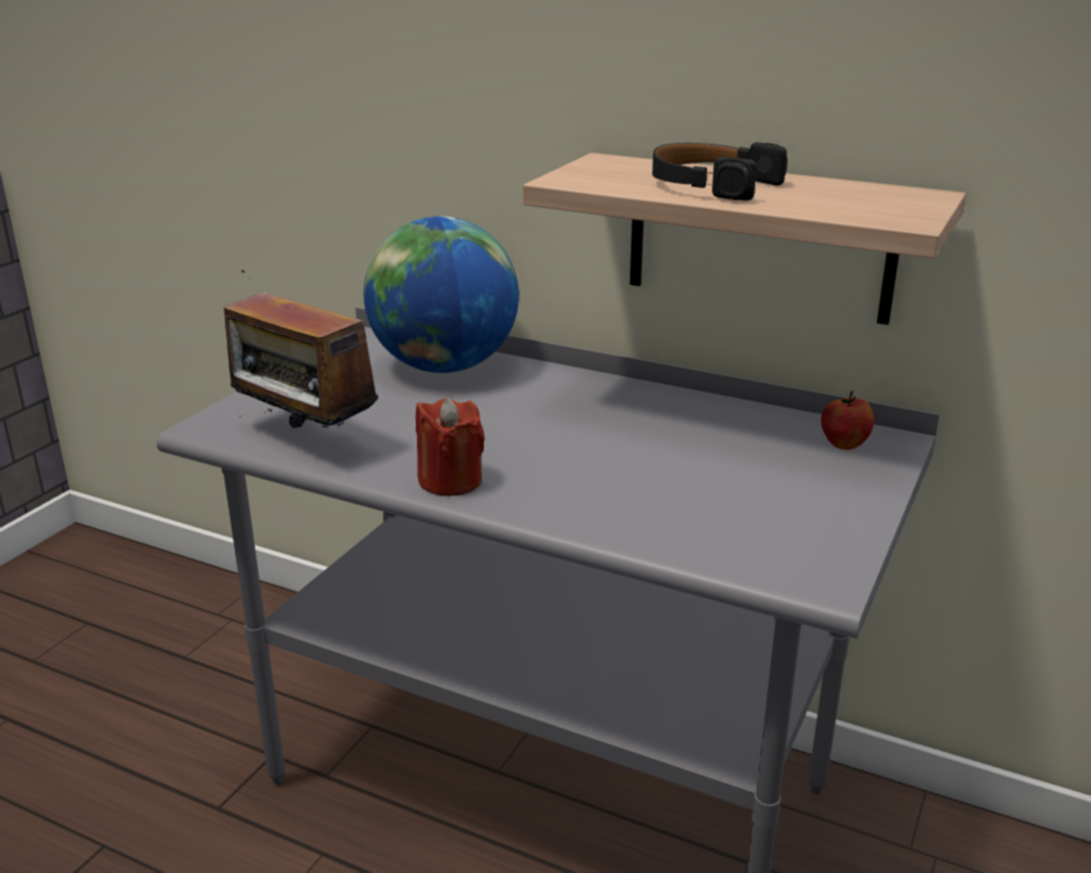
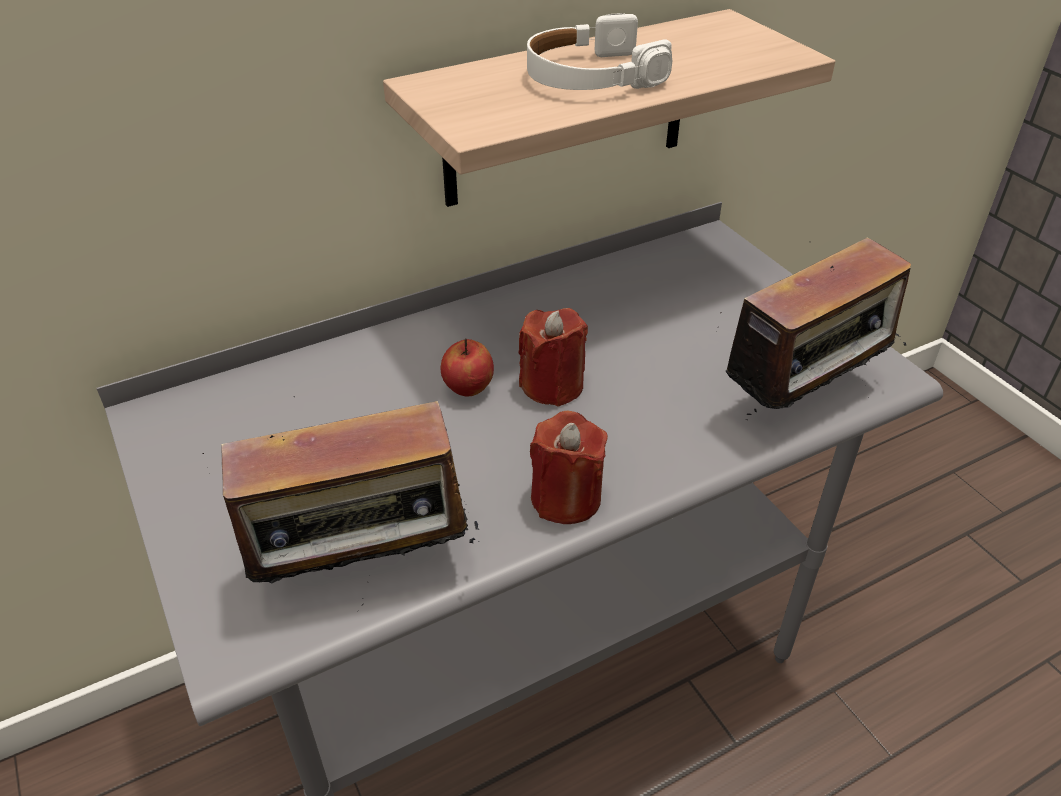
camera: 55 degrees left, 15 degrees up
(444, 367) = (308, 393): globe -> none
(569, 438) = (552, 386): none -> red candle
(712, 185) = (591, 76): black headphones -> white headphones
(714, 546) = (804, 399): none -> radio
(844, 444) = (698, 261): apple -> apple (468, 388)

